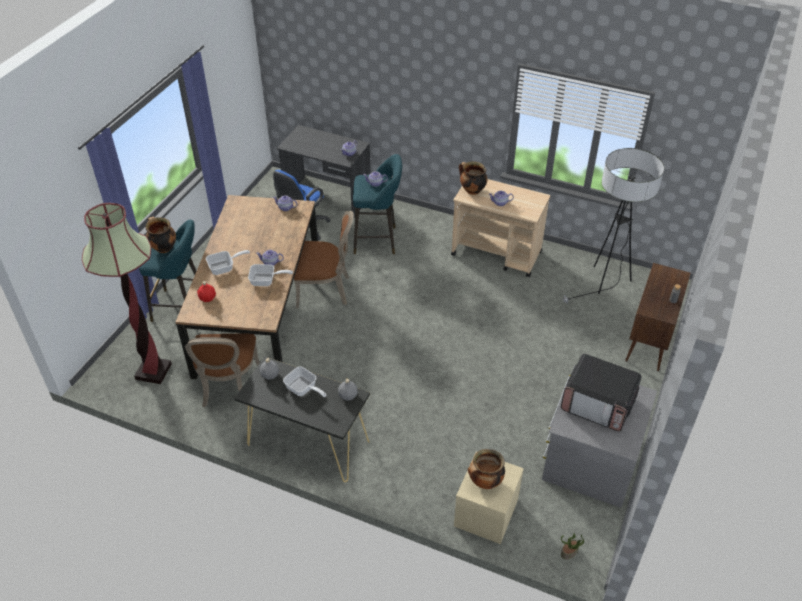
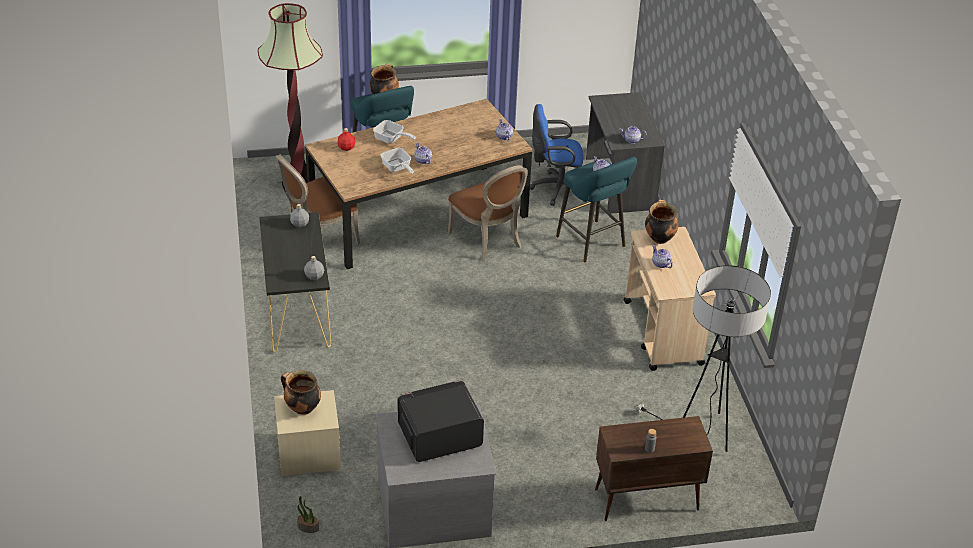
camera: 55 degrees right, 5 degrees down
(303, 389) = (300, 249): frying pan -> none
(598, 404) = (439, 436): microwave -> microwave turned 75 degrees clockwise

